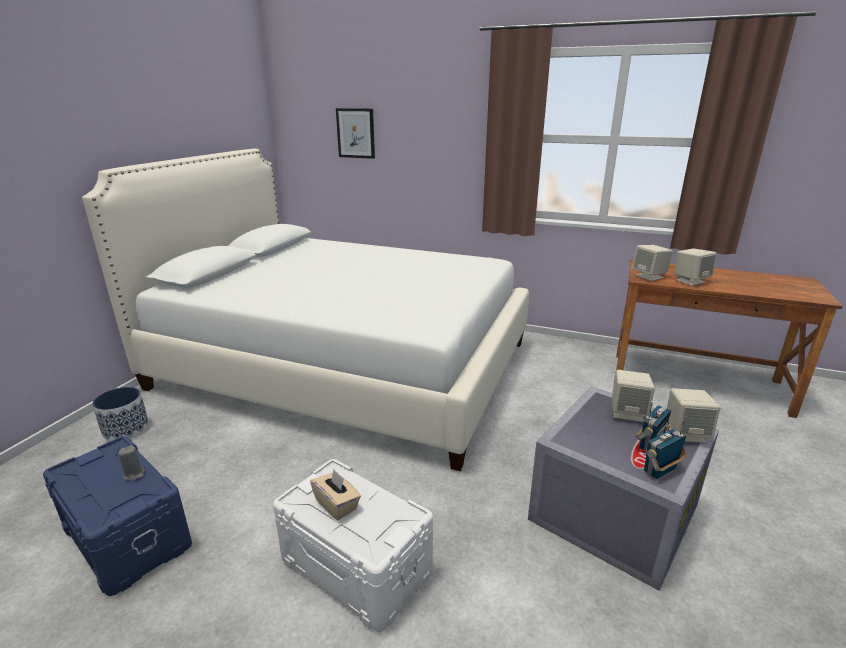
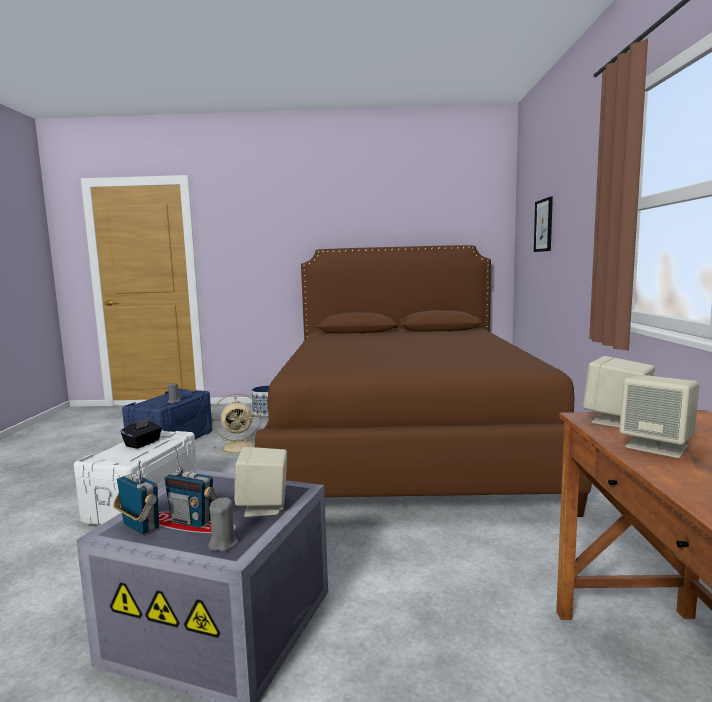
camera: 70 degrees right, 15 degrees down
(240, 467) = (240, 447): none -> beige fan
(337, 504) = (143, 444): beige tissue box -> black tissue box
(345, 364) = (406, 442): white bed -> brown bed
(685, 433) = (223, 544): beige speaker -> grey candle

